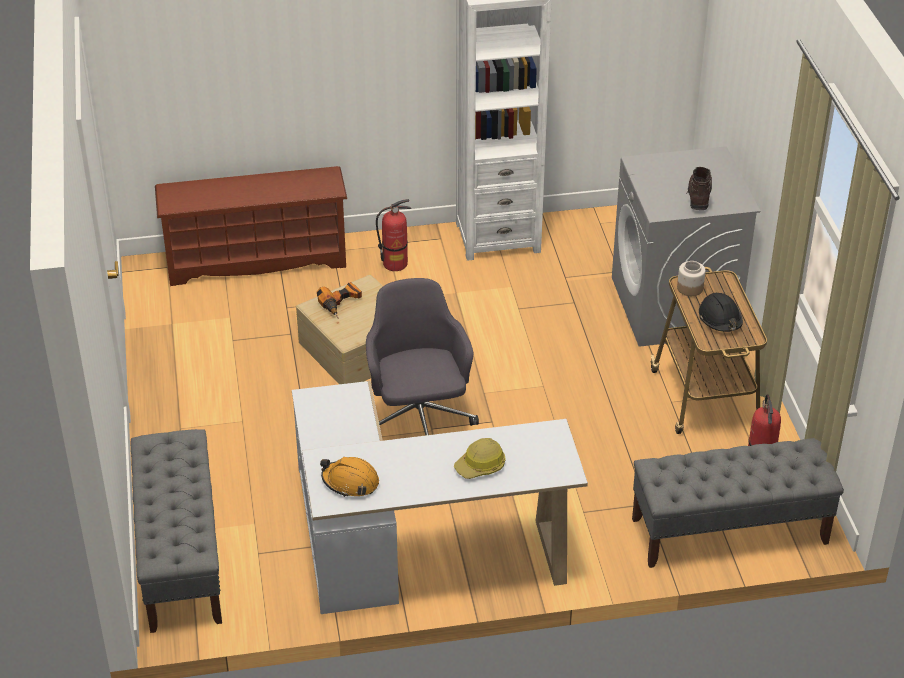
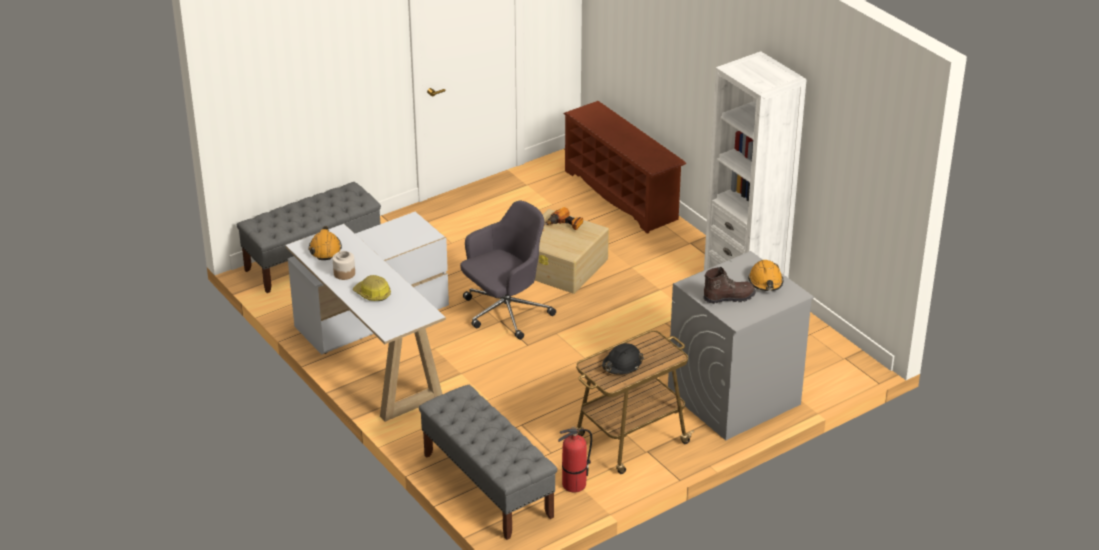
camera: 65 degrees right, 5 degrees down
(395, 264) = (669, 253): fire extinguisher -> none
(684, 165) = (766, 282): none -> orange hard hat
(689, 288) = (648, 341): jar -> jar (344, 273)

